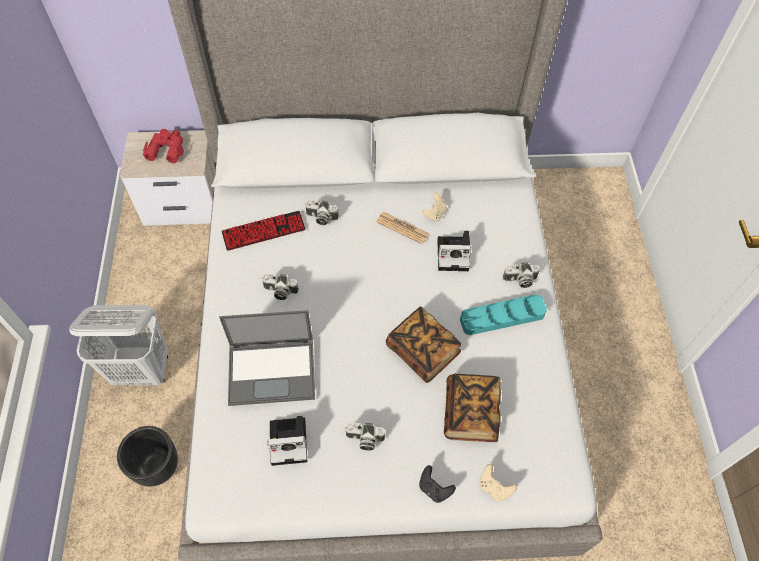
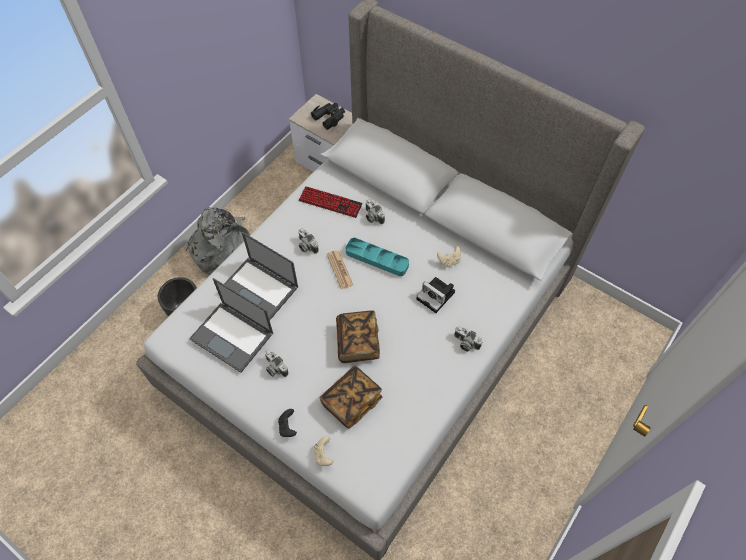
camera: 40 degrees right, 0 degrees up
(142, 370) = (224, 249): white laundry basket -> grey backpack
(166, 149) = (329, 117): red binoculars -> black binoculars
(290, 441) = (233, 336): camera -> laptop
(402, 228) = (418, 256): newspaper -> newspaper (339, 270)
(502, 317) = (429, 358): turquoise tray -> turquoise tray (377, 259)

